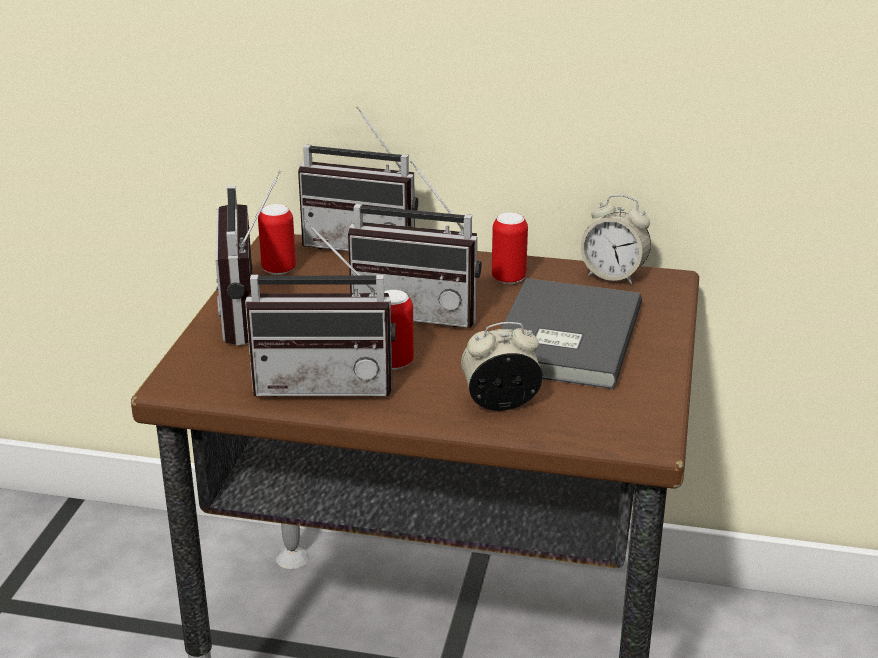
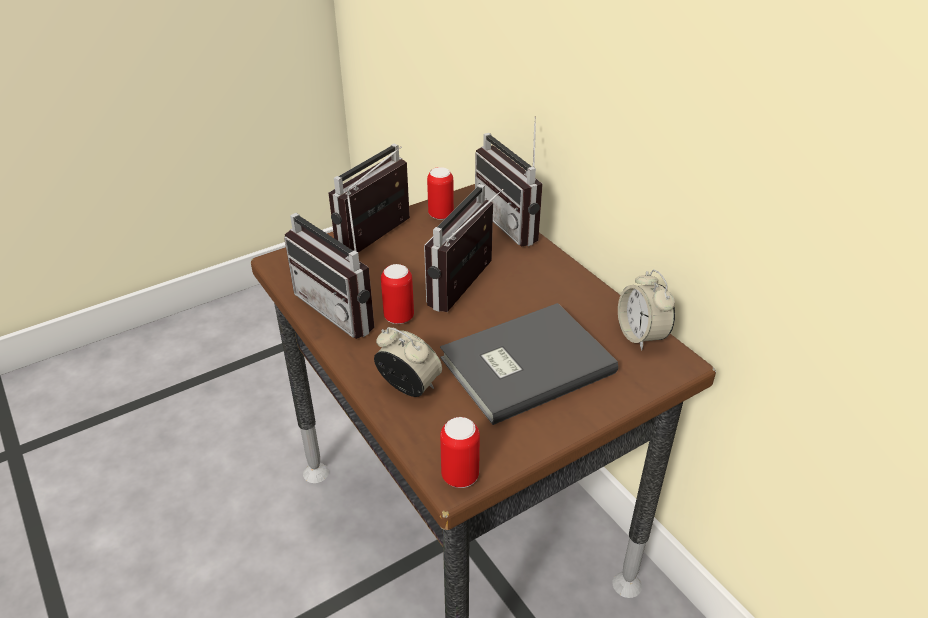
camera: 45 degrees right, 10 degrees up
(418, 311) = (470, 289): radio -> radio turned 60 degrees clockwise
(508, 279) = (563, 297): can -> can (460, 476)

